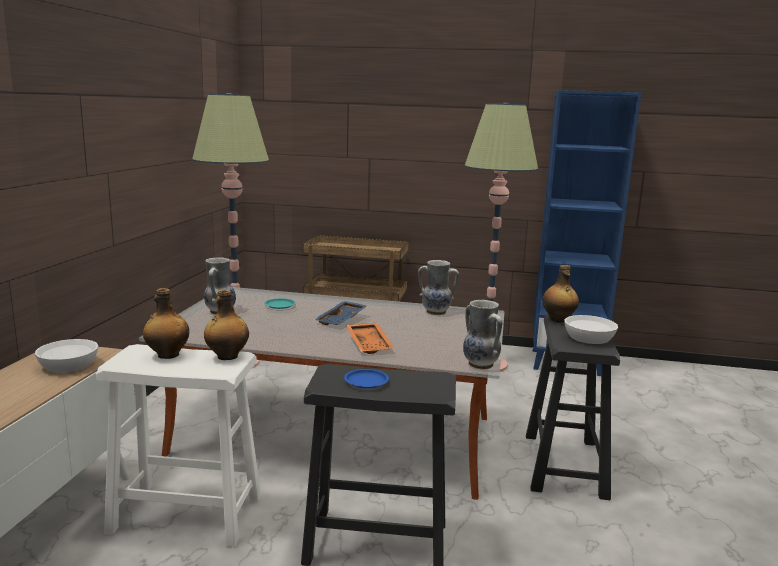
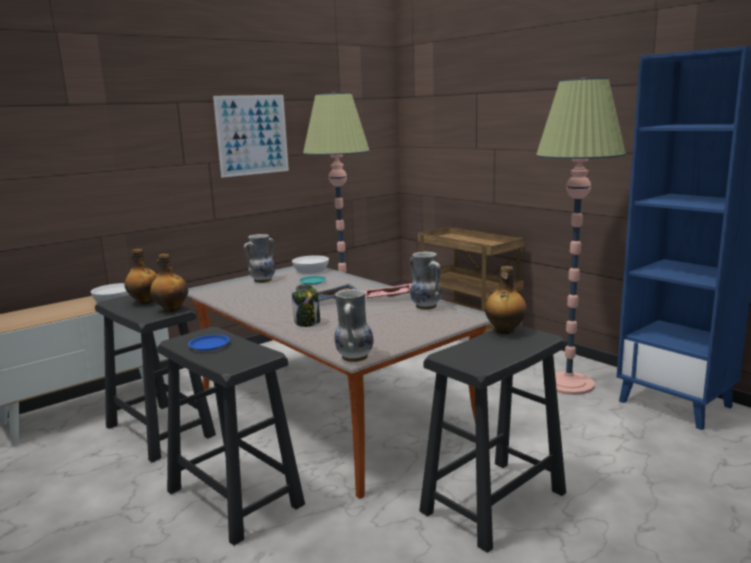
camera: 40 degrees right, 0 degrees up
(143, 138) = (252, 135): none -> picture
(185, 514) = (159, 431): white stool -> black stool
(370, 344) = (307, 322): orange tray -> jar
(387, 309) = (388, 298): none -> pink tray
(589, 338) = (492, 354): white bowl -> white bowl (311, 271)

